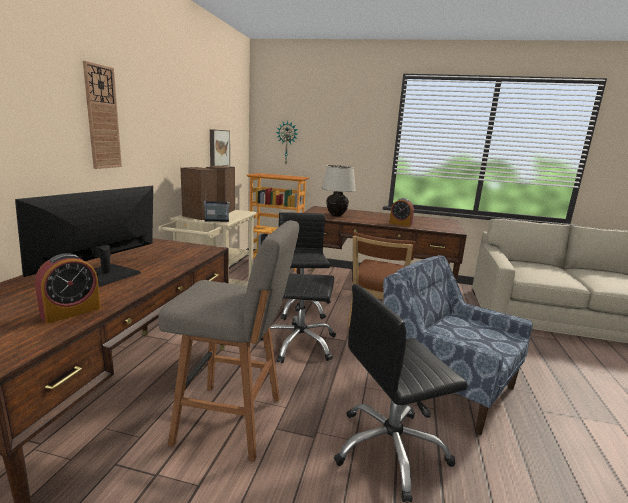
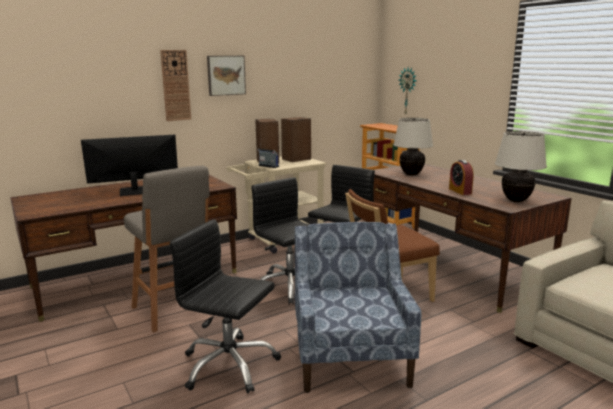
camera: 45 degrees right, 0 degrees up
(71, 312) = (84, 204): alarm clock -> none
(218, 148) = (320, 99): picture -> picture (225, 75)
(443, 226) = (516, 200): none -> beige table lamp

